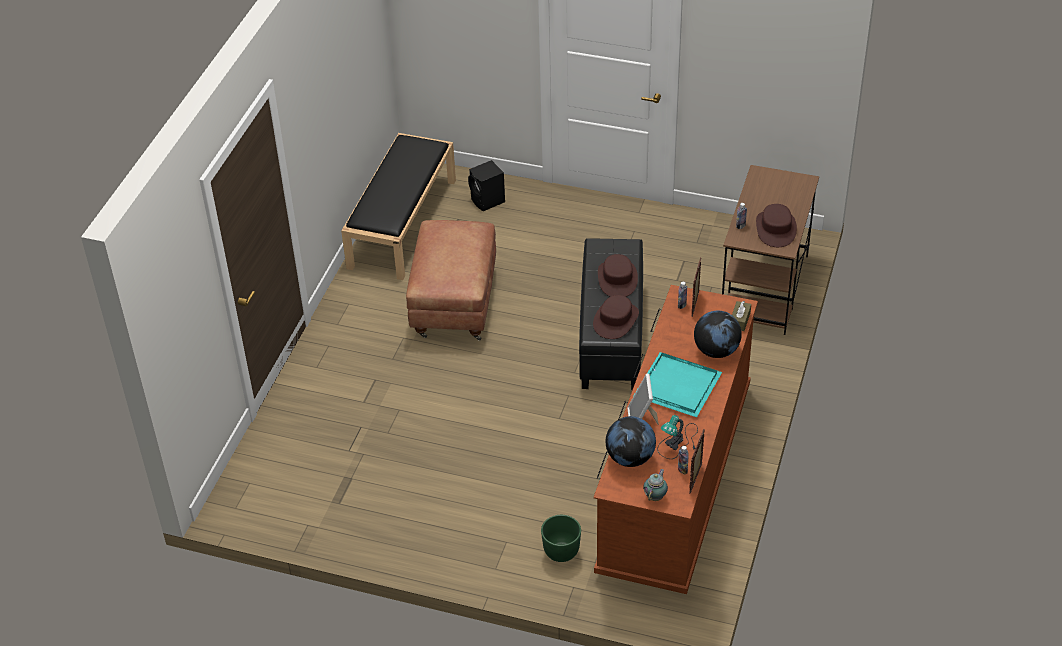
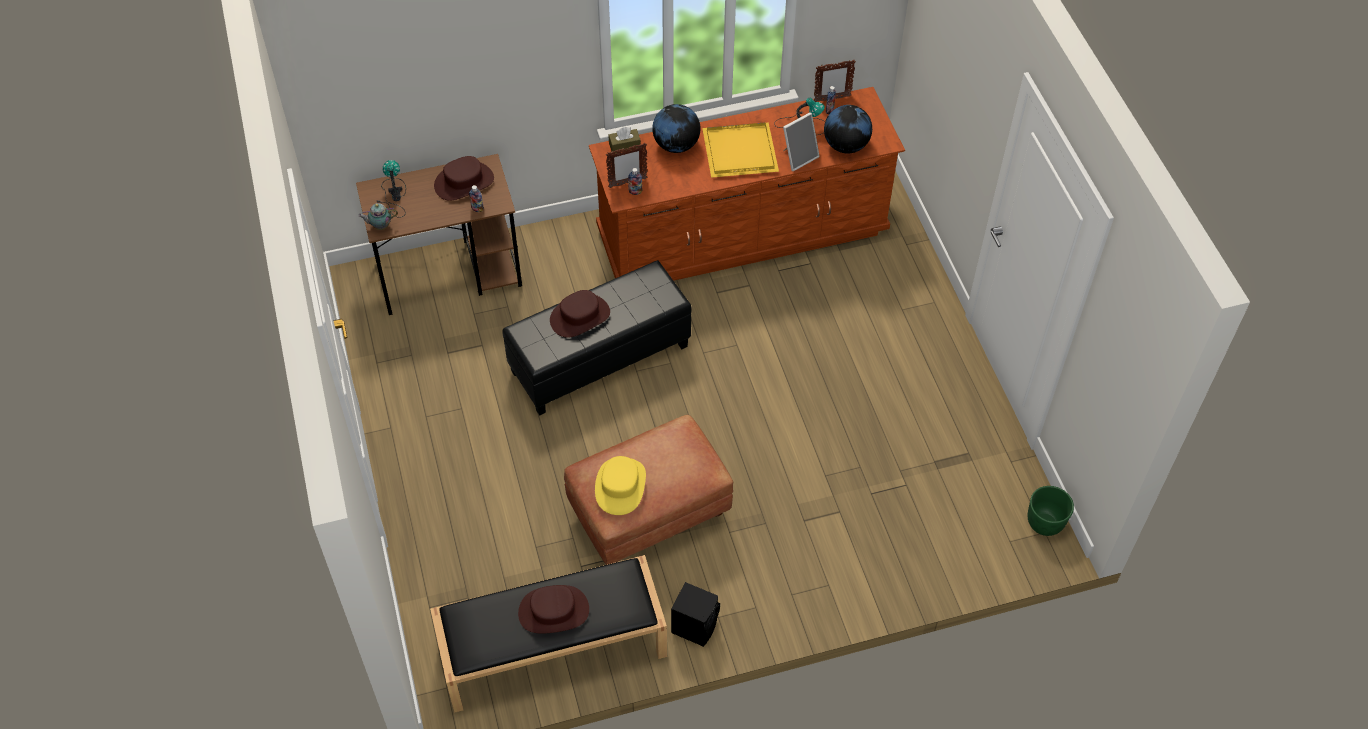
camera: 125 degrees left, 10 degrees up
(450, 234) = (620, 486): none -> yellow hat
(488, 201) = (458, 582): black speaker -> black speaker (695, 625)
(561, 552) = (880, 268): green planter -> green planter (1045, 523)
(615, 320) = (639, 290): brown hat -> brown hat (553, 611)
(655, 496) = (870, 114): teapot -> teapot (380, 226)
(677, 385) = (739, 153): turquoise tray -> yellow tray
(788, 189) = (393, 196): none -> table lamp

